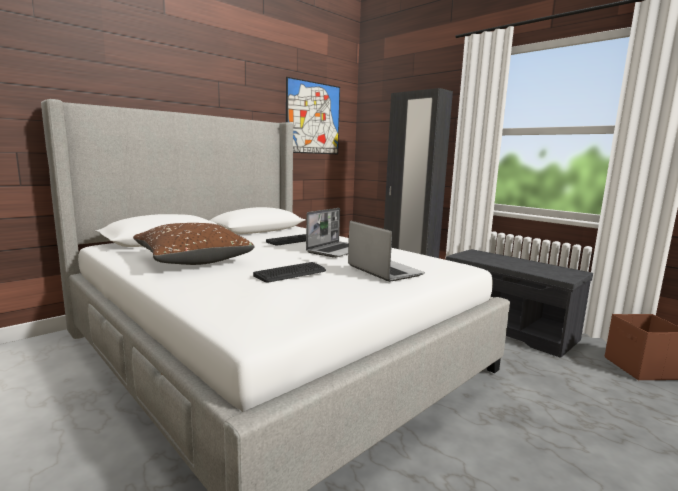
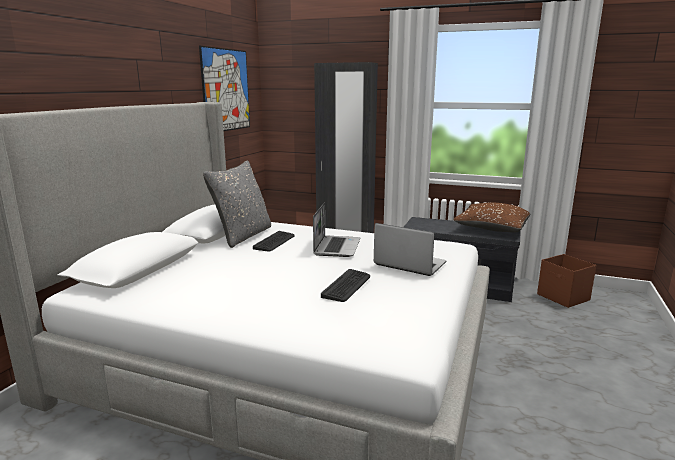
camera: 25 degrees left, 5 degrees up
(193, 260) = (223, 290): brown pillow -> brown pillow (491, 229)
(274, 234) = (243, 236): none -> grey pillow

